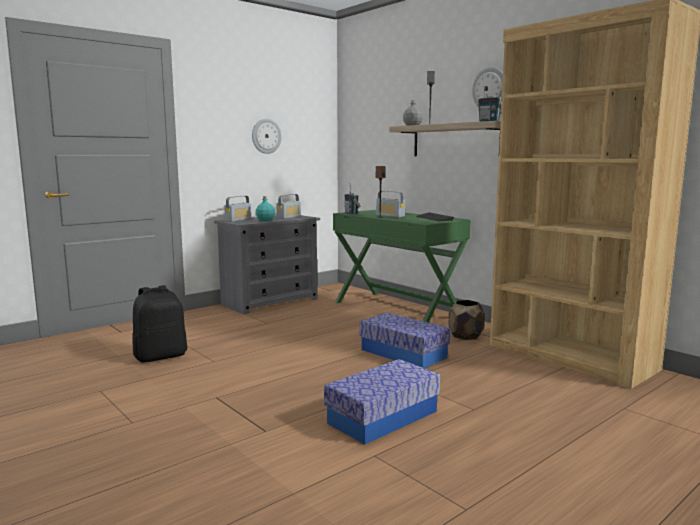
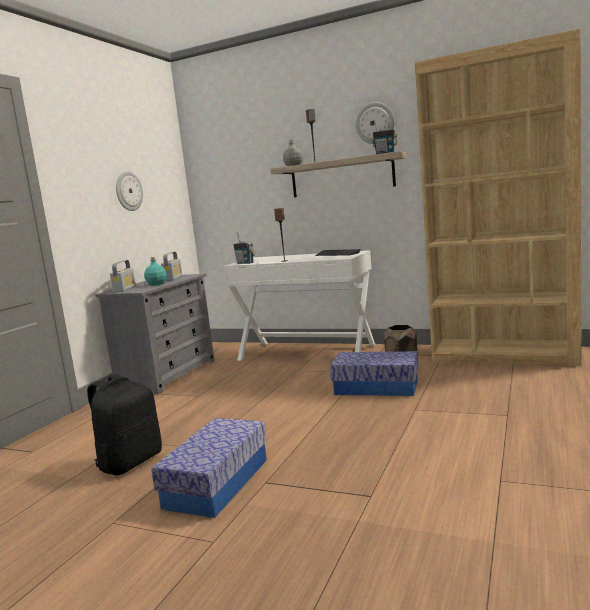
camera: 25 degrees left, 0 degrees up
(383, 417) = (451, 445): storage box -> storage box (217, 483)
(390, 216) = (290, 259): radio -> none
(397, 309) = (307, 352): green desk -> white desk

